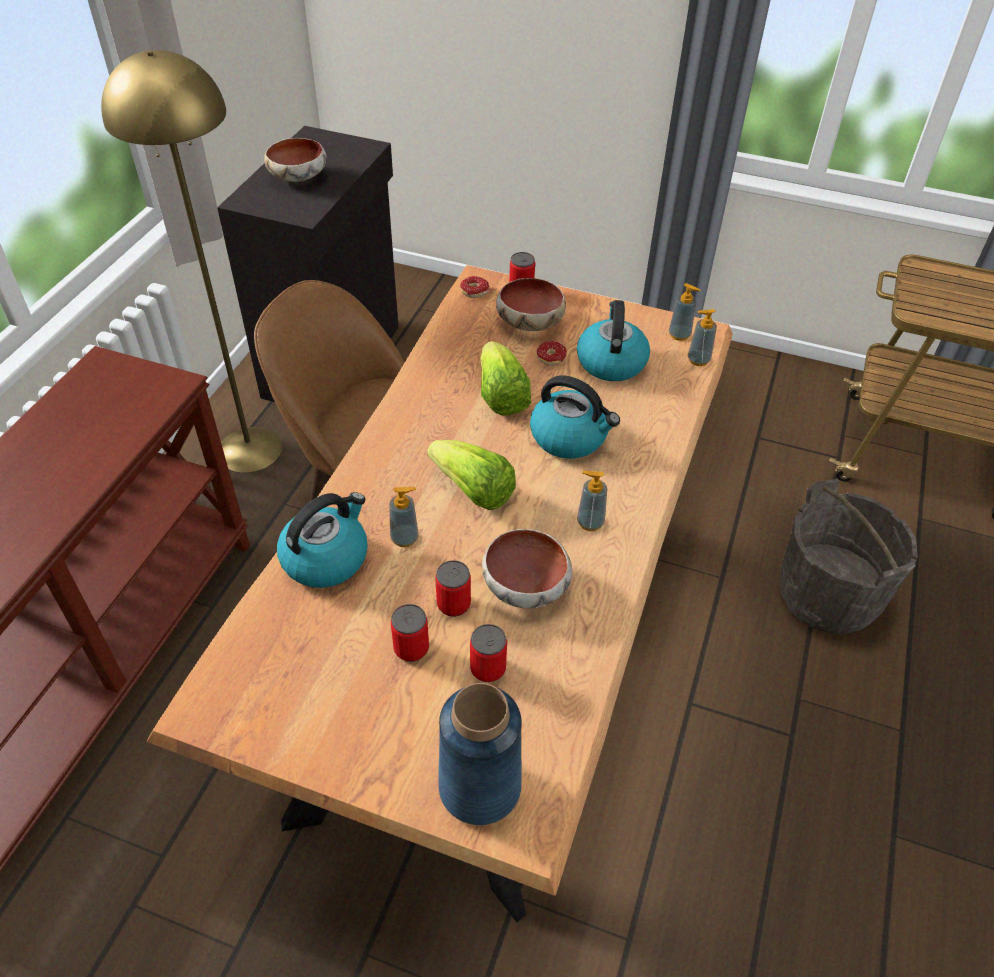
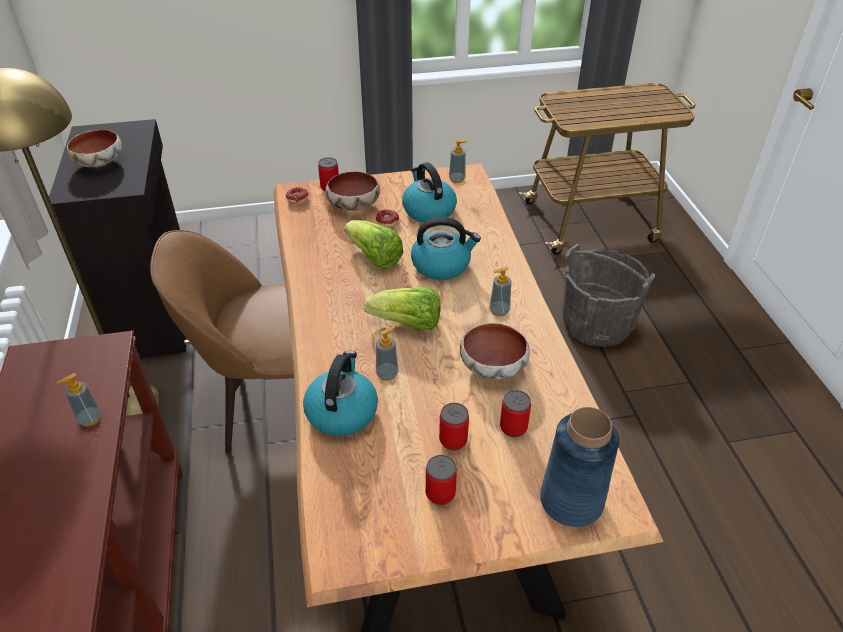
camera: 30 degrees left, 5 degrees down
(453, 604) = (456, 399): can -> can (440, 493)
(698, 360) = (481, 190): soap dispenser -> soap dispenser (90, 419)

